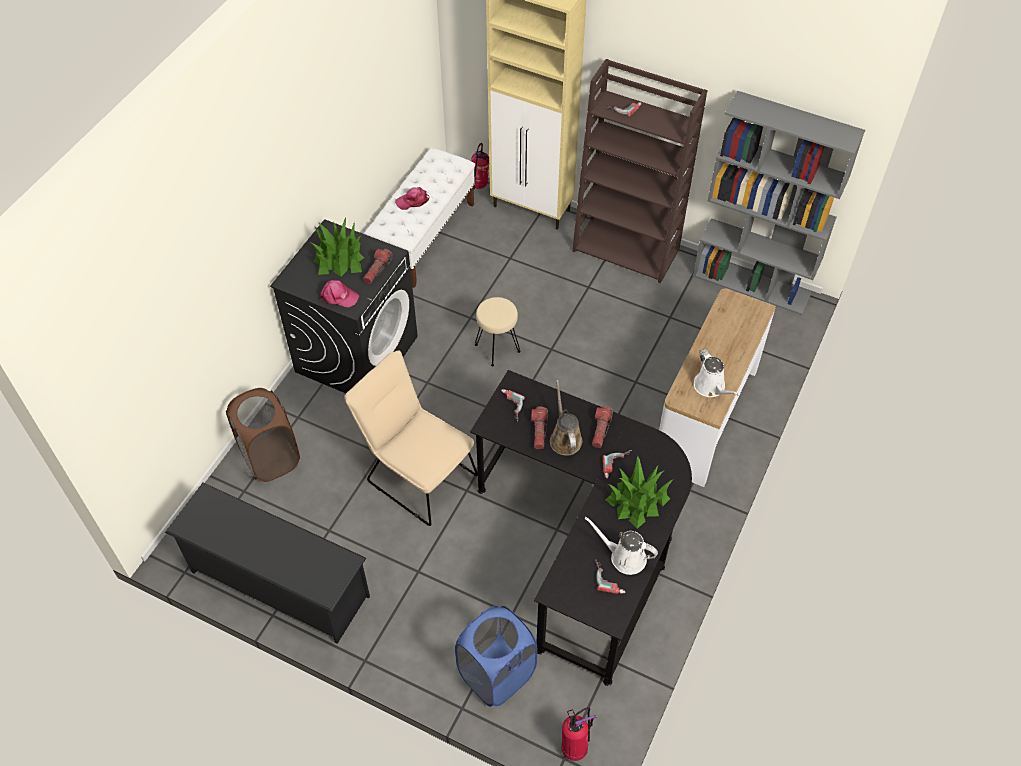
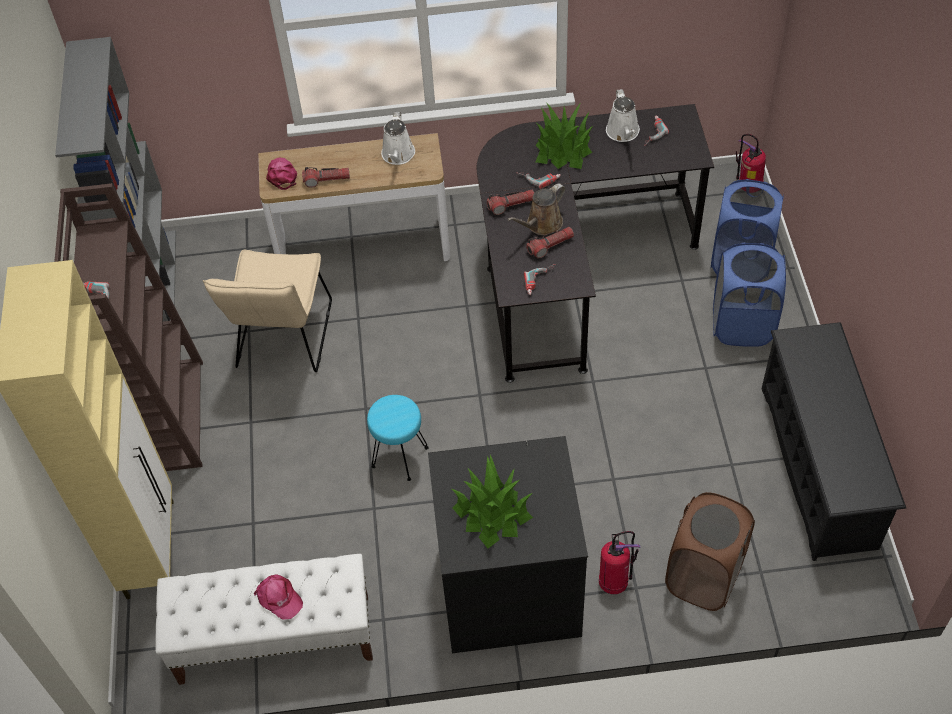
camera: 120 degrees left, 0 degrees up
(339, 296) = (547, 474): pink cap -> pink cap (282, 175)
(377, 270) = (479, 462): flashlight -> flashlight (326, 180)
(416, 474) = (610, 432): beige chair -> beige chair (282, 341)
(435, 627) = (742, 324): none -> blue laundry basket
(479, 186) = (140, 634): fire extinguisher -> fire extinguisher (614, 582)
(497, 349) = (400, 456): beige stool -> turquoise stool
(711, 387) = (398, 155): white watering can -> white watering can turned 150 degrees clockwise

